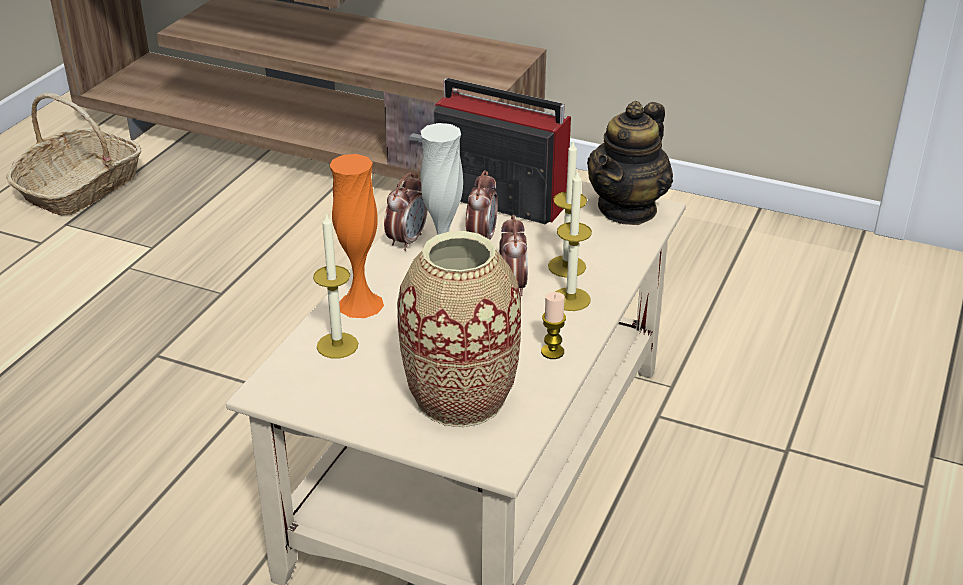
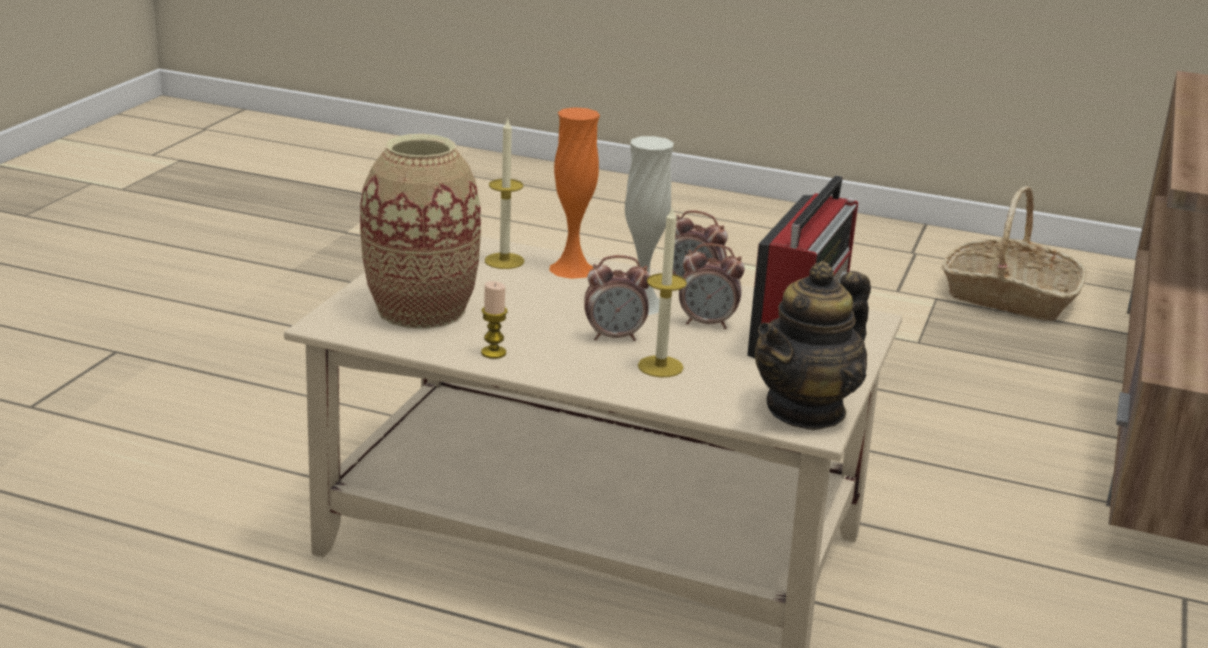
camera: 85 degrees right, 10 degrees down
(570, 299) = (593, 366): candle -> none
(628, 209) = (806, 410): teapot -> teapot turned 75 degrees counterclockwise

